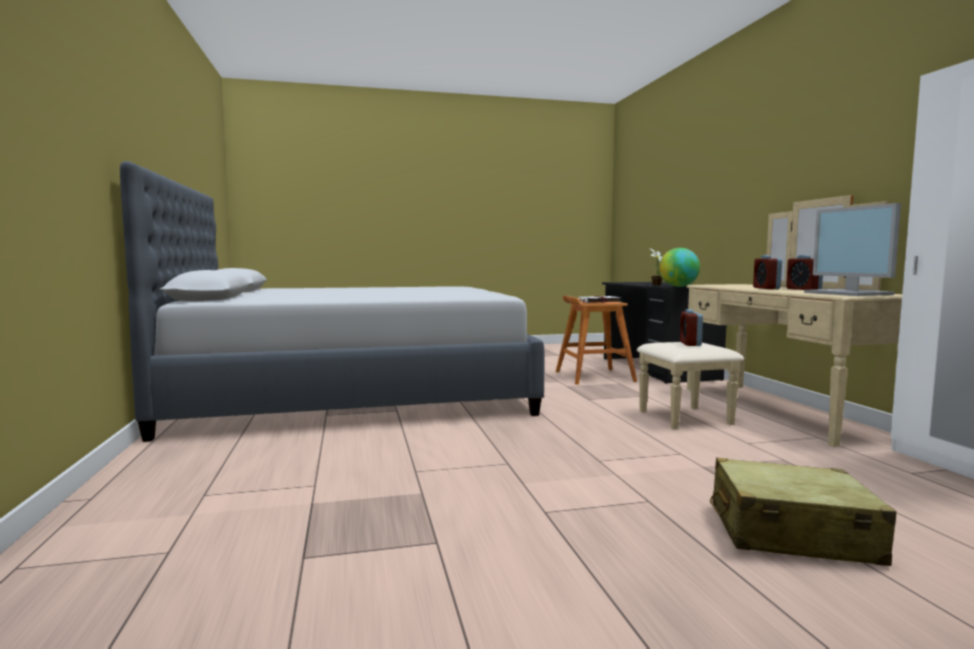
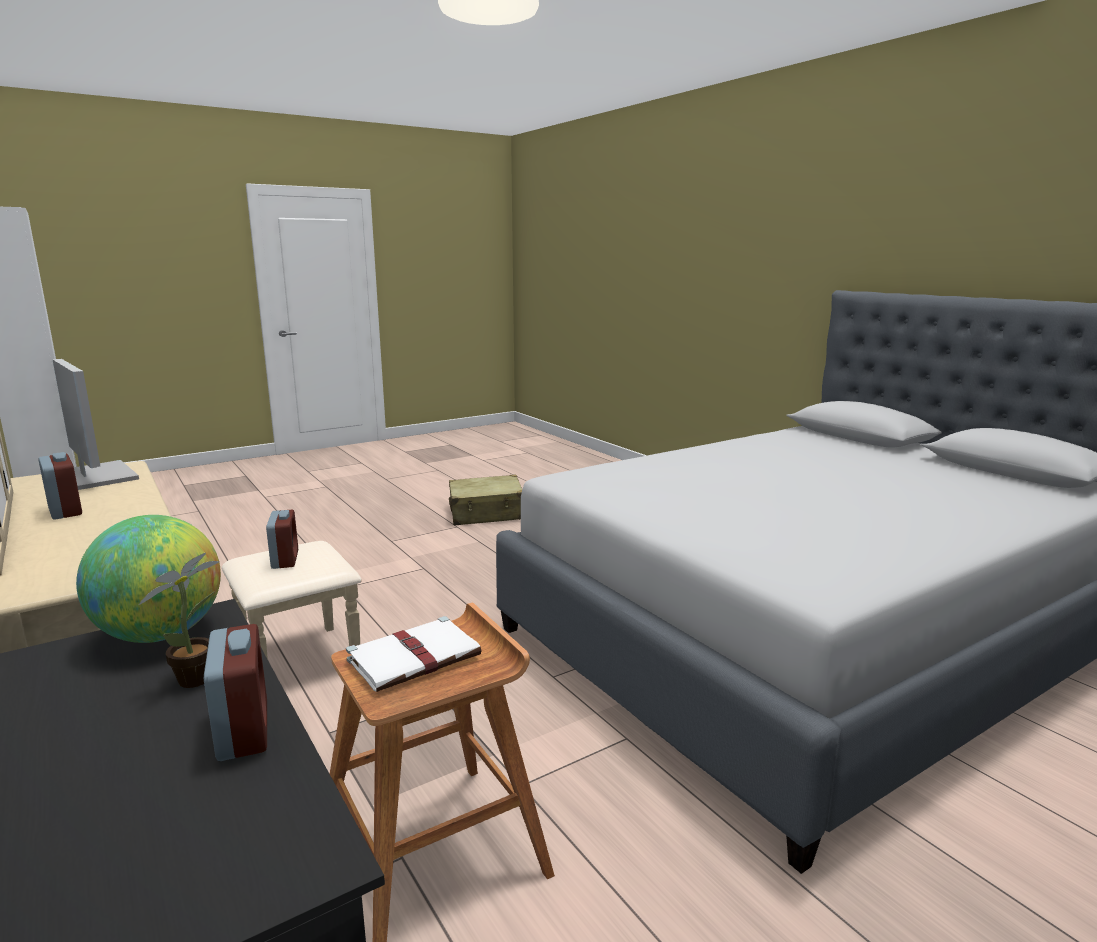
camera: 160 degrees right, 10 degrees up
(766, 288) = (111, 517): alarm clock -> alarm clock (243, 730)
(790, 533) = (314, 534): beige suitcase -> beige suitcase (487, 513)

